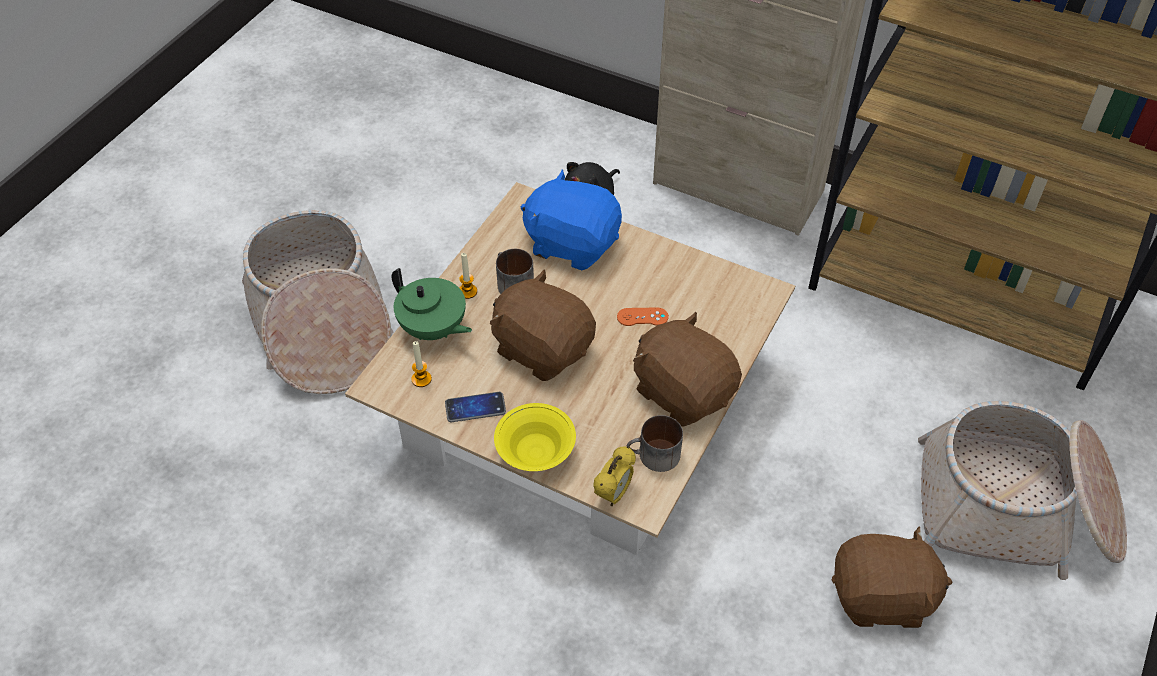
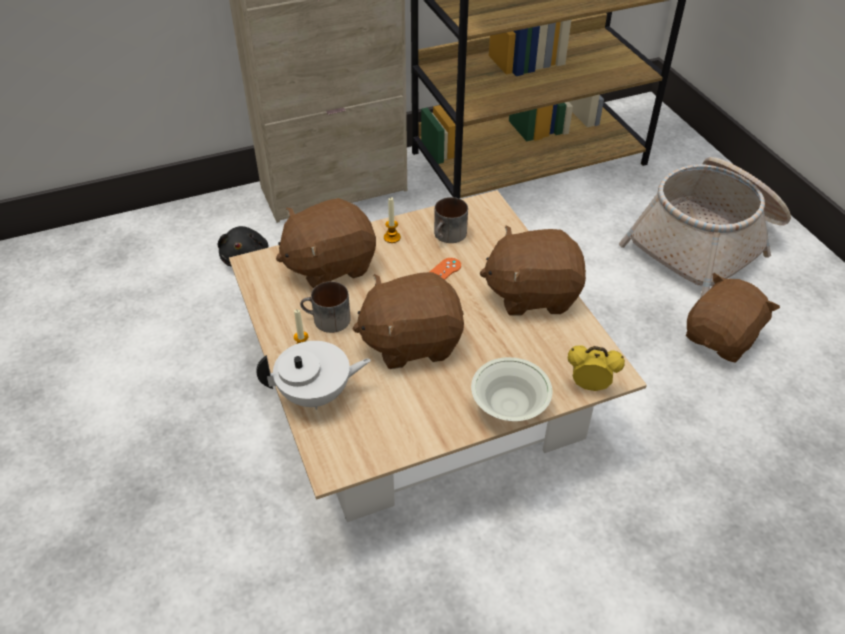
camera: 50 degrees left, 5 degrees down
(321, 324) = (152, 500): basket -> none
(421, 379) = (359, 433): candle -> candle (392, 237)
(433, 329) = (316, 394): green teapot -> white teapot
(475, 408) = (426, 416): phone -> none
(536, 453) = (509, 407): yellow bowl -> white bowl
(572, 243) = (329, 265): blue plush toy -> brown plush toy
(613, 494) = (589, 386): alarm clock -> alarm clock turned 60 degrees counterclockwise
(654, 457) = (575, 343): mug -> mug (449, 236)

